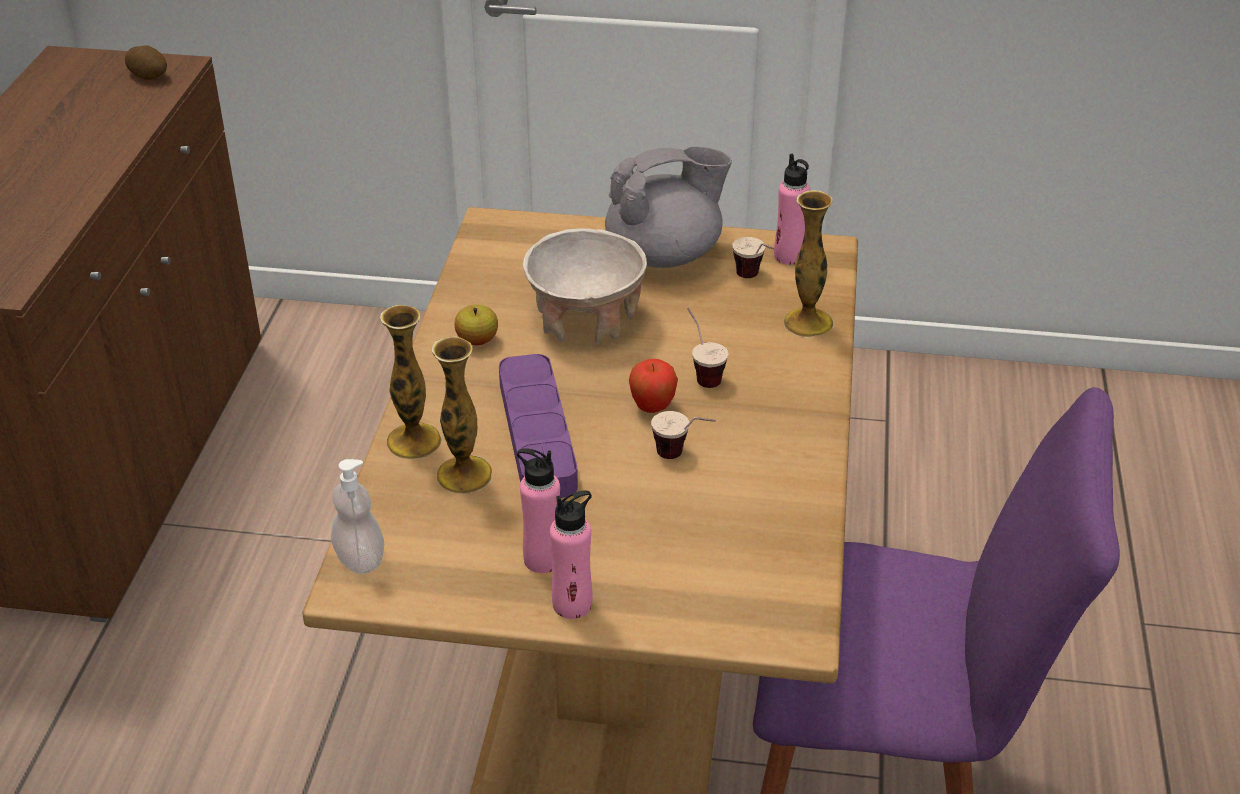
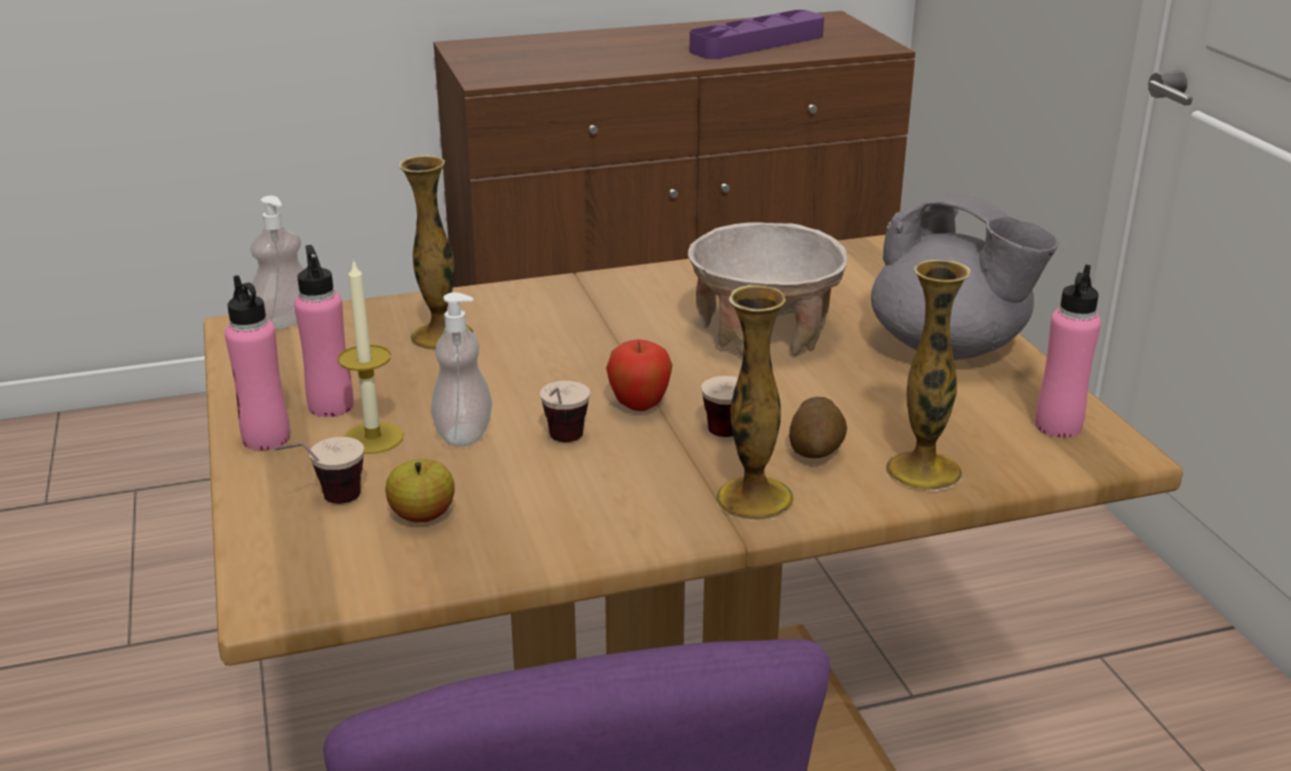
camera: 65 degrees right, 10 degrees down
(149, 75) = (848, 43): potato -> potato (816, 450)
(413, 441) = (477, 301): vase -> vase (754, 498)
(477, 340) = (667, 290): apple -> apple (422, 515)
(537, 434) = (537, 355): purple tray -> purple tray (757, 43)
(611, 546) = (373, 438): none -> candle
(635, 499) = (463, 434): none -> soap dispenser
(754, 279) = (972, 413): cup -> cup (325, 505)

